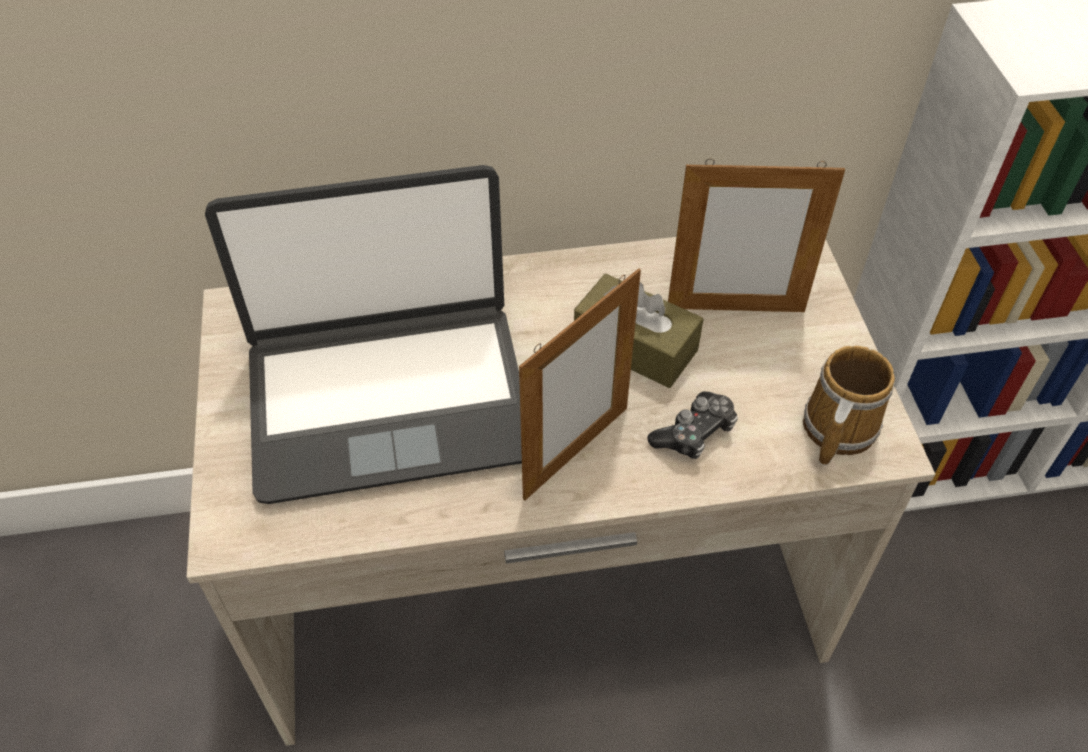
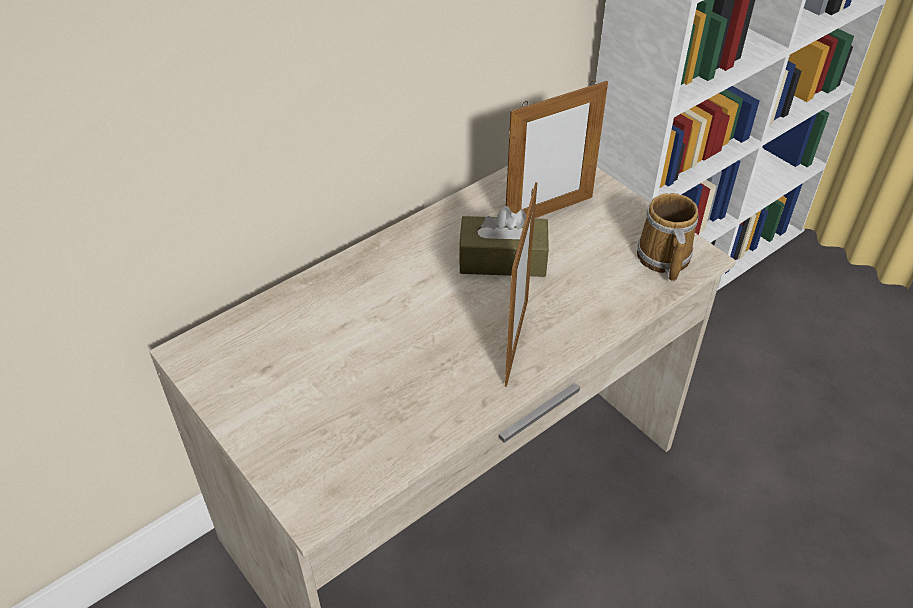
camera: 30 degrees left, 5 degrees down
(388, 399) = (359, 364): laptop -> none
(694, 433) = (582, 297): game controller -> none

